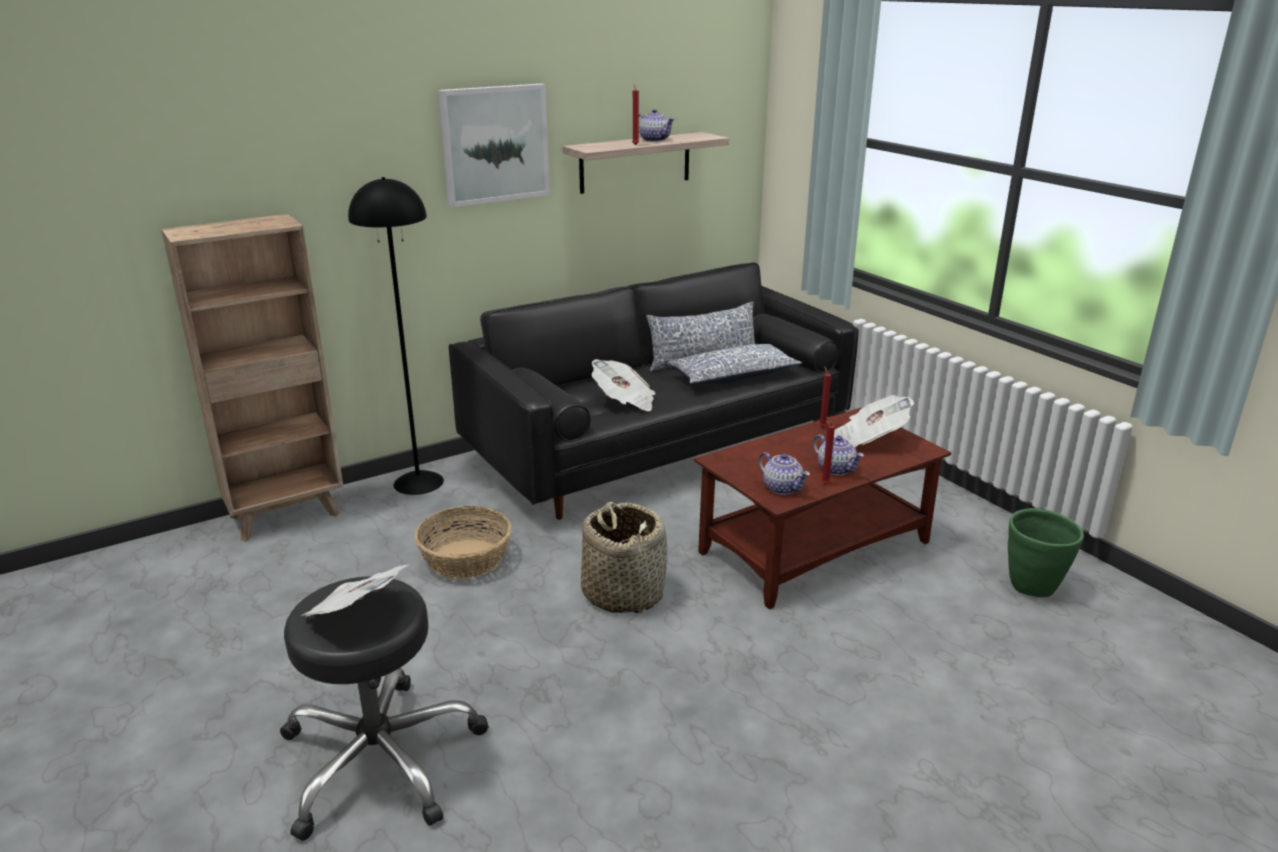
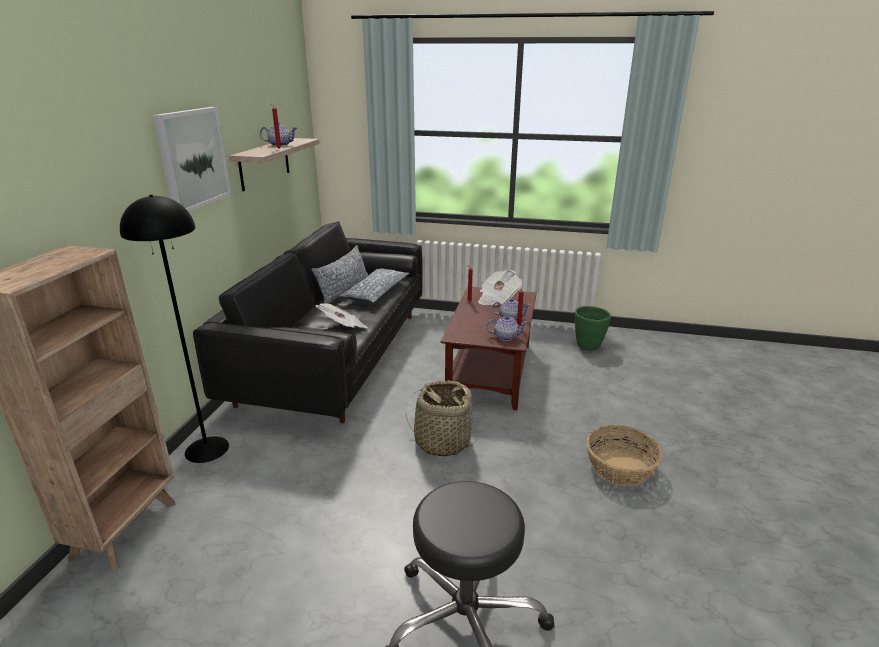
camera: 45 degrees left, 0 degrees up
(359, 614) = (474, 515): newspaper -> none
(465, 559) = (323, 477): basket -> basket (620, 468)

